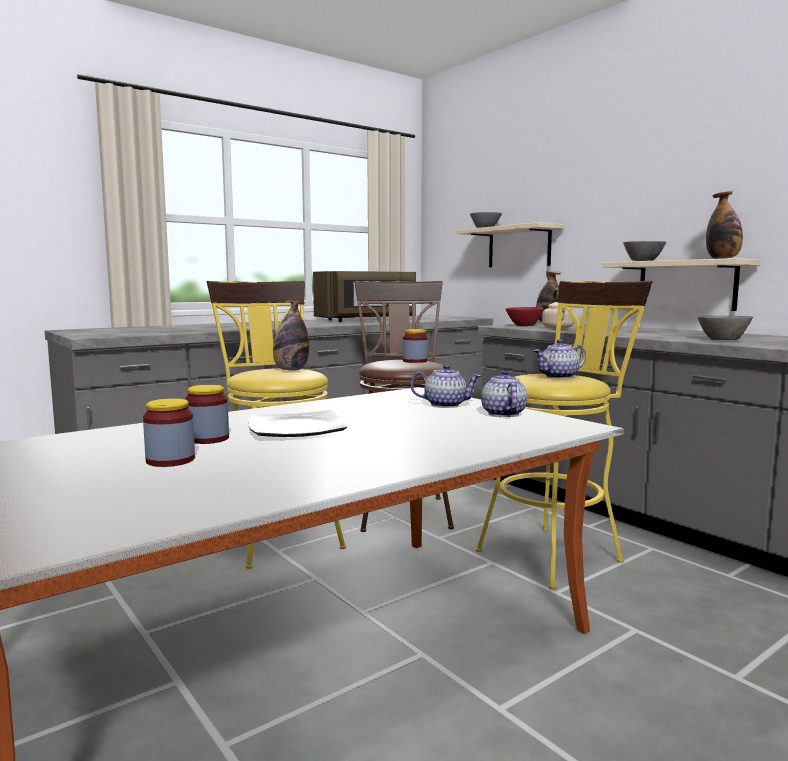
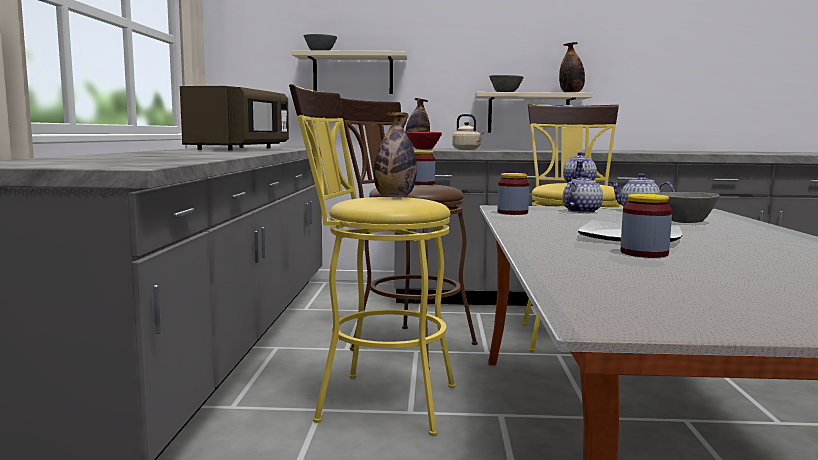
camera: 50 degrees left, 0 degrees up
(170, 460) = (735, 267): jar -> jar (512, 212)
(723, 339) = (614, 151): grey bowl -> grey bowl (684, 221)

